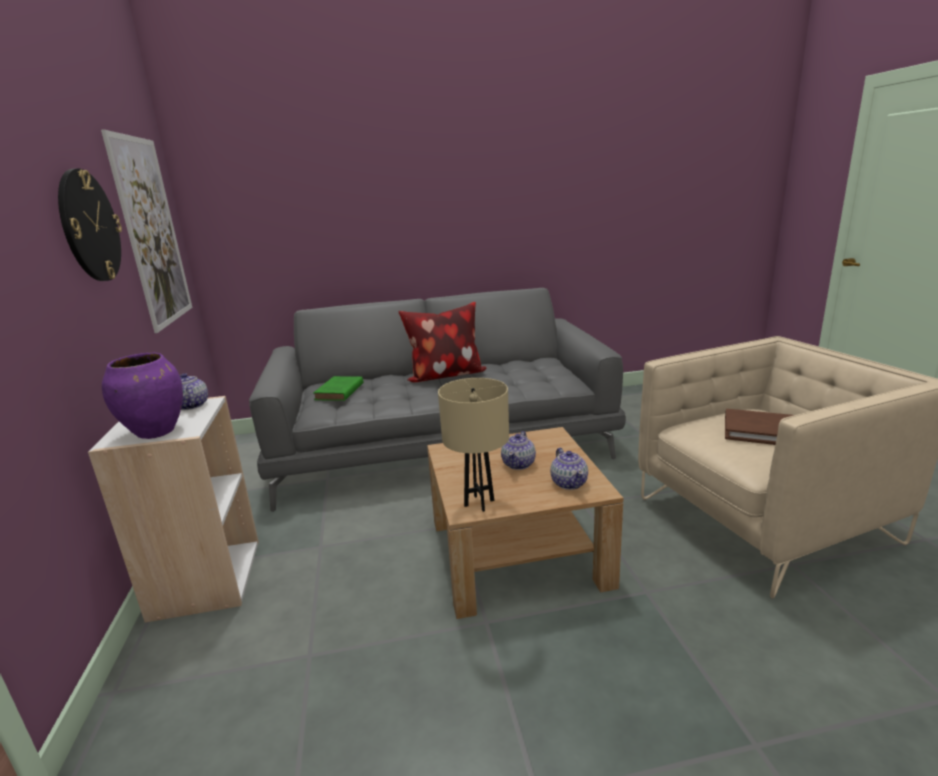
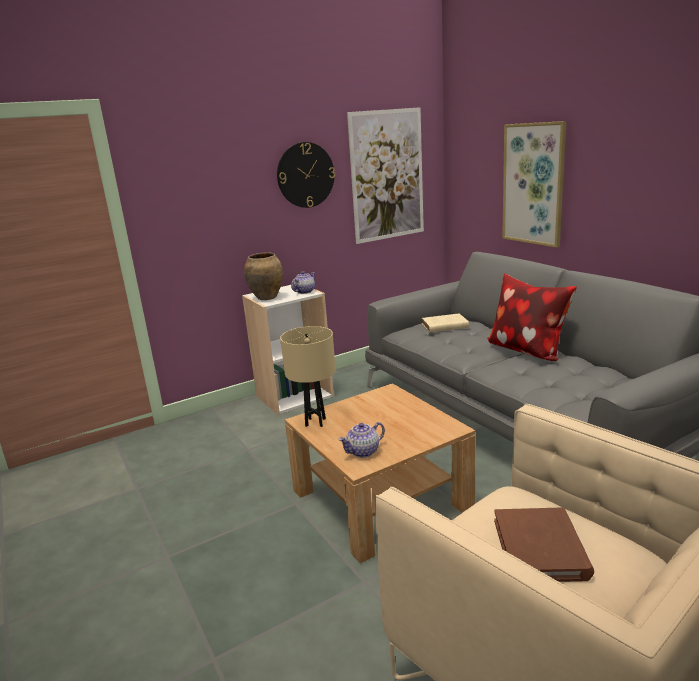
camera: 70 degrees right, 0 degrees up
(157, 432) = (267, 297): purple vase -> brown vase
(337, 228) = (533, 184): none -> picture
(339, 392) = (443, 326): green book -> beige book
(519, 464) = (383, 424): teapot -> none

